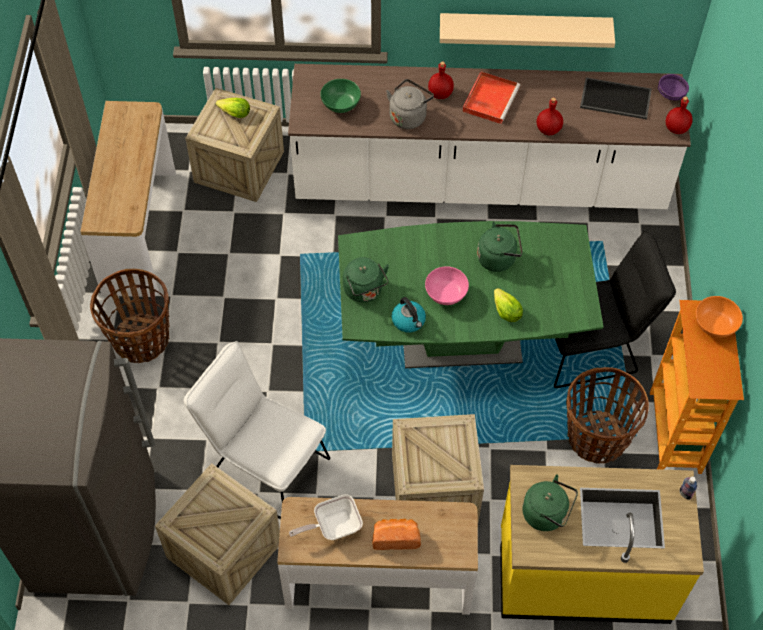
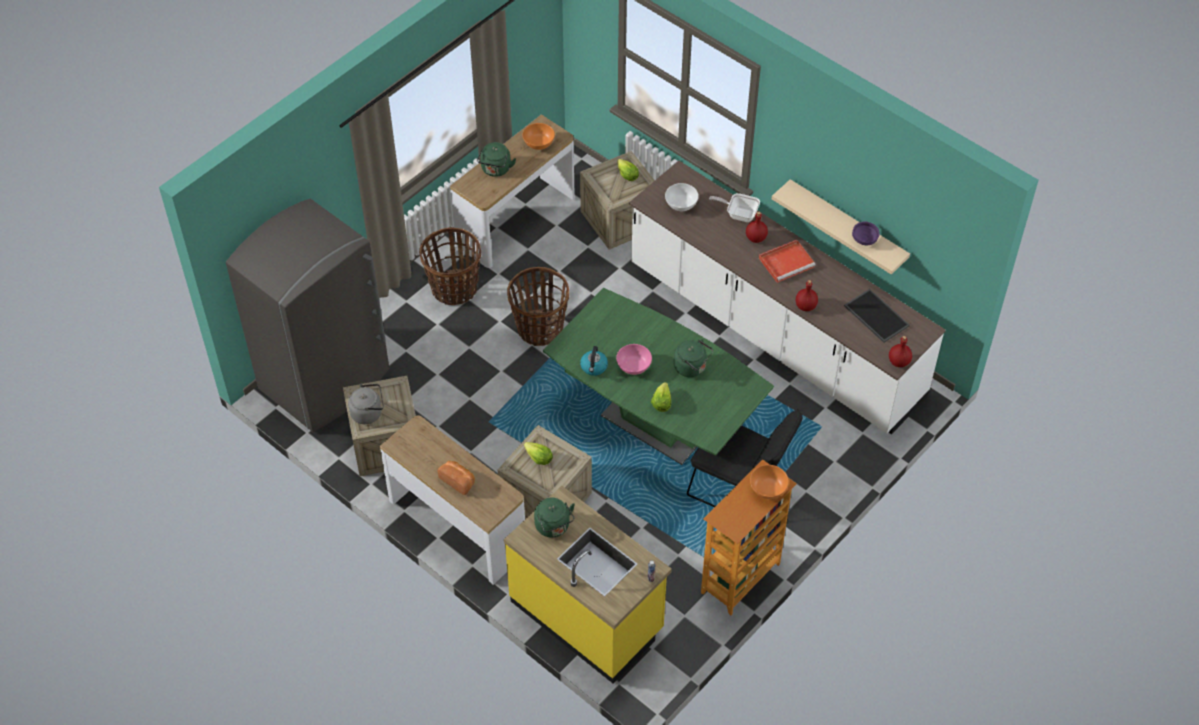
camera: 40 degrees right, 5 degrees down
(133, 132) = (538, 144): none -> orange bowl
(264, 464) = (456, 412): white chair -> none
(333, 526) = (429, 449): frying pan -> frying pan (739, 214)
(340, 106) = (680, 205): green bowl -> white bowl
(364, 291) = (585, 331): green kettle -> green kettle (496, 170)
(409, 116) = (719, 239): grey kettle -> grey kettle (368, 413)
(427, 453) = (538, 458): none -> lettuce
(596, 438) = (682, 544): basket -> basket (539, 328)
(671, 94) = (921, 338): purple bowl -> purple bowl (864, 240)

